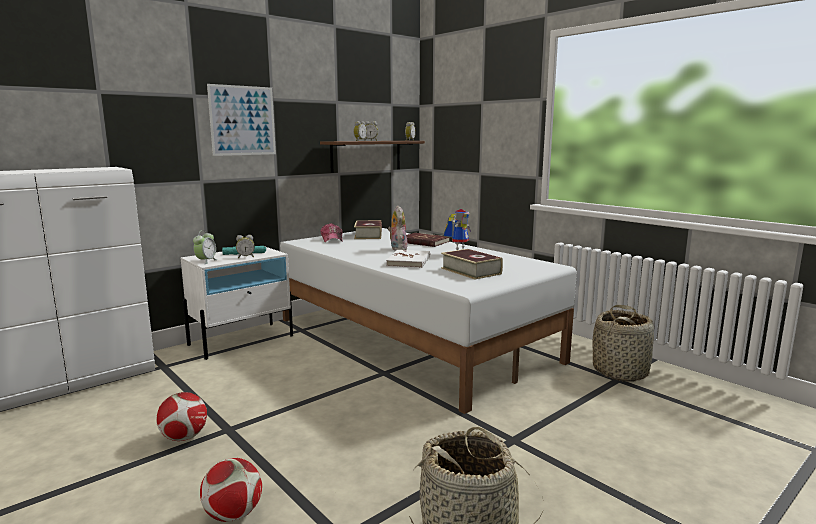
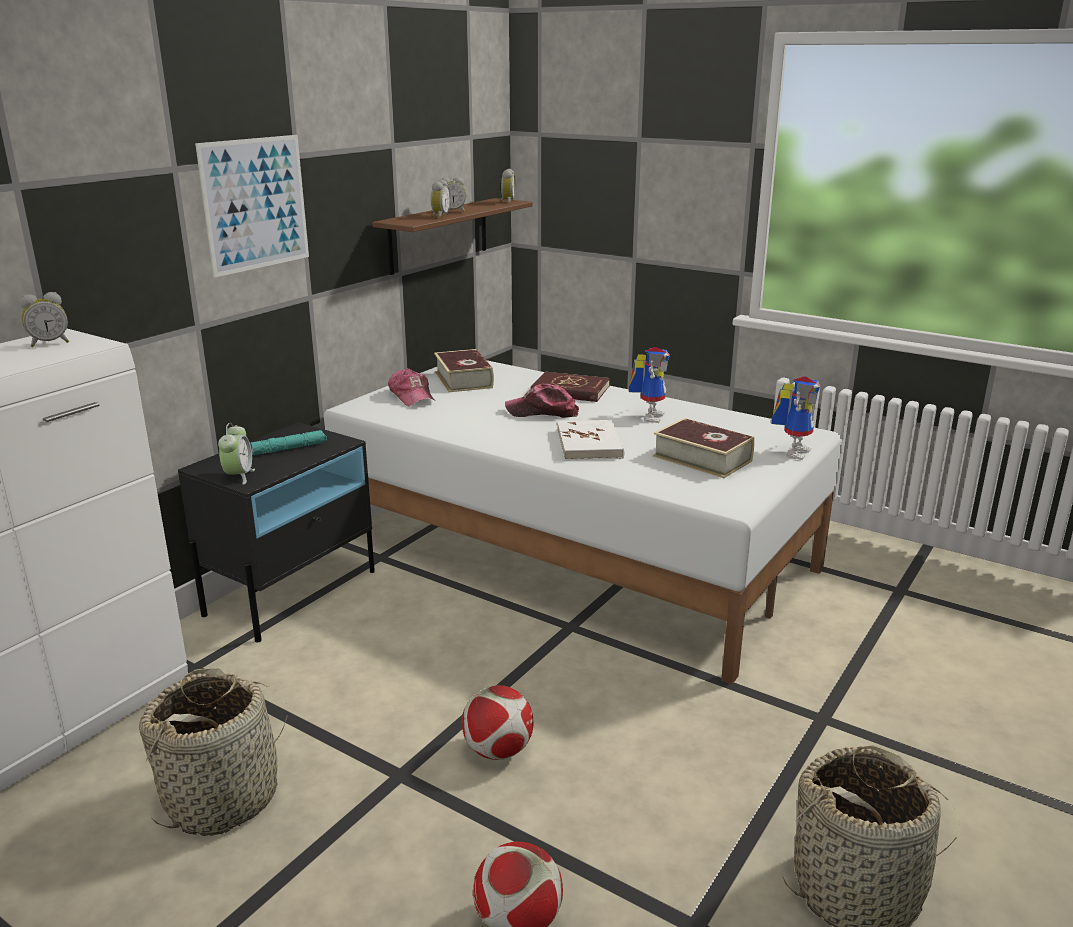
camera: 15 degrees left, 10 degrees up
(184, 437) = (339, 803): football -> football (498, 751)
(242, 340) = (292, 592): white nightstand -> black nightstand
(246, 257) = (300, 457): alarm clock -> alarm clock (49, 343)
(397, 248) = (542, 412): plush toy -> cap
(533, 272) = (793, 451): none -> toy robot
(620, 371) = (897, 575): basket -> basket (223, 797)

